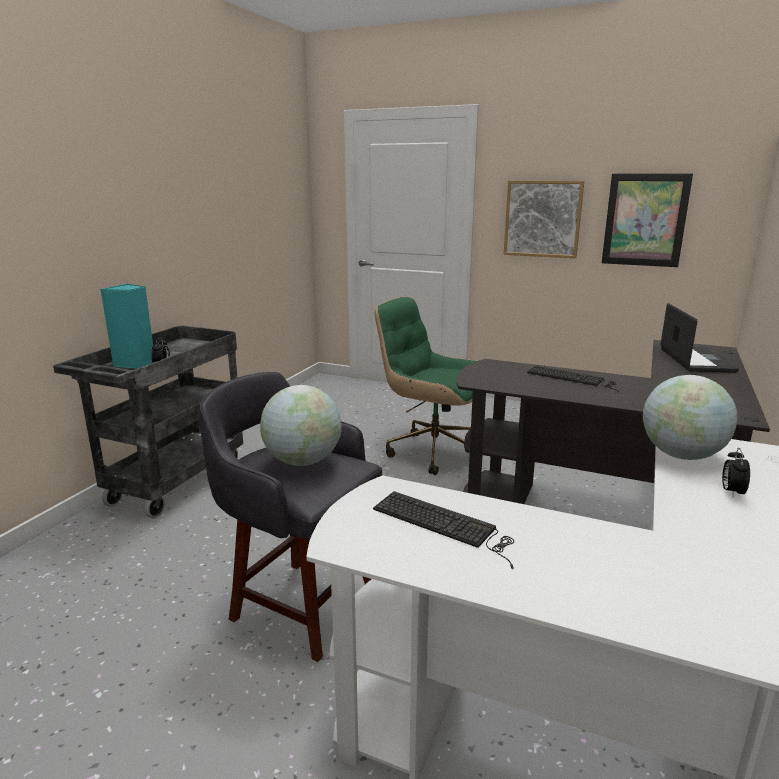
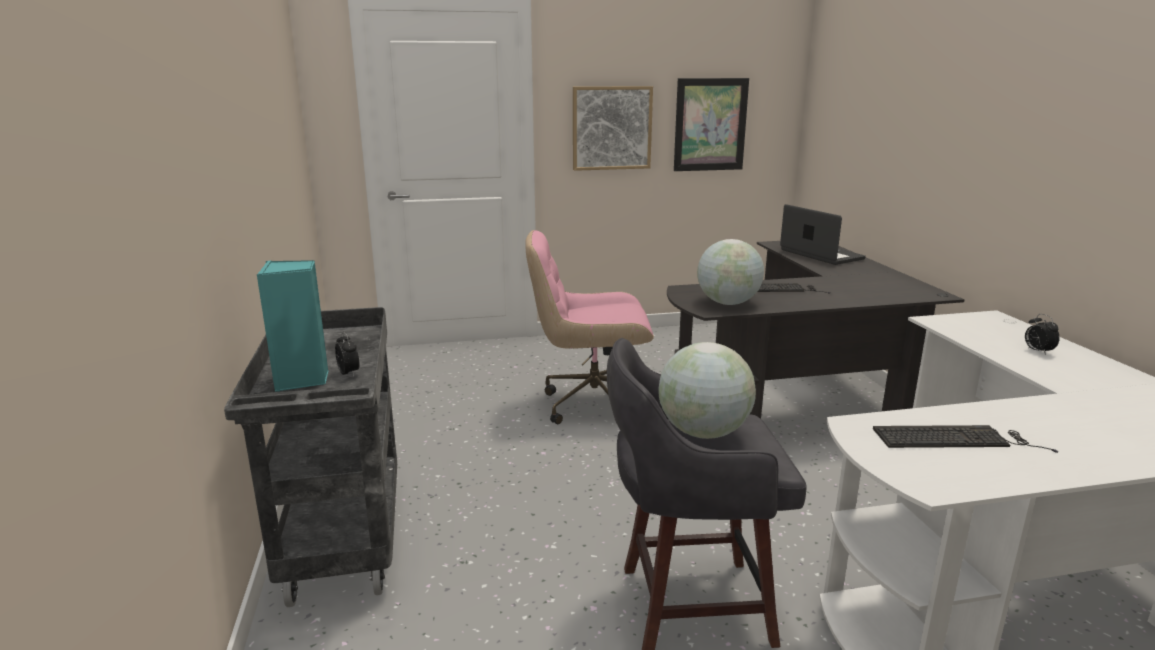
camera: 35 degrees left, 0 degrees up
(431, 451) = (590, 405): green office chair -> pink office chair
(681, 455) = (964, 333): globe -> globe (728, 303)

